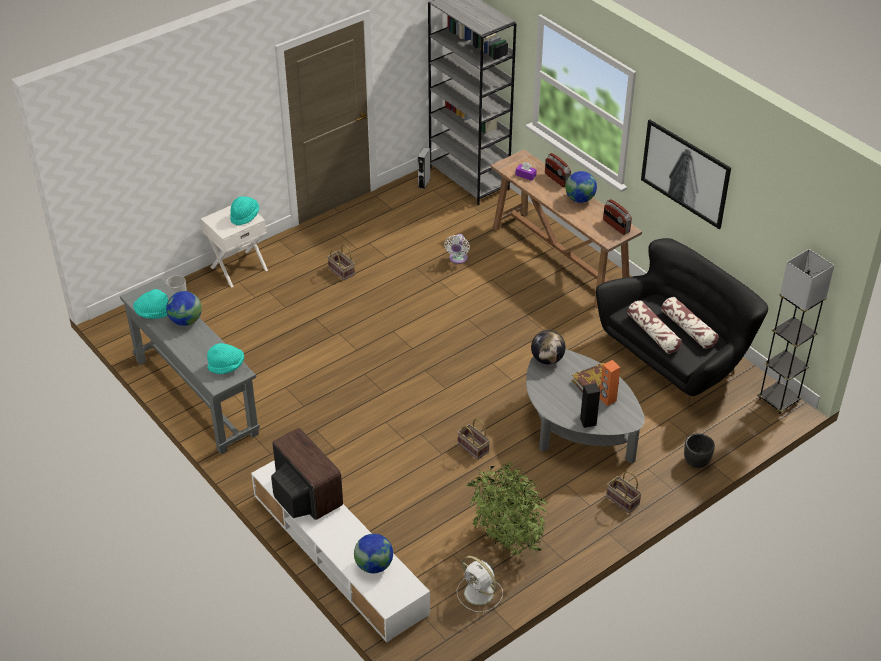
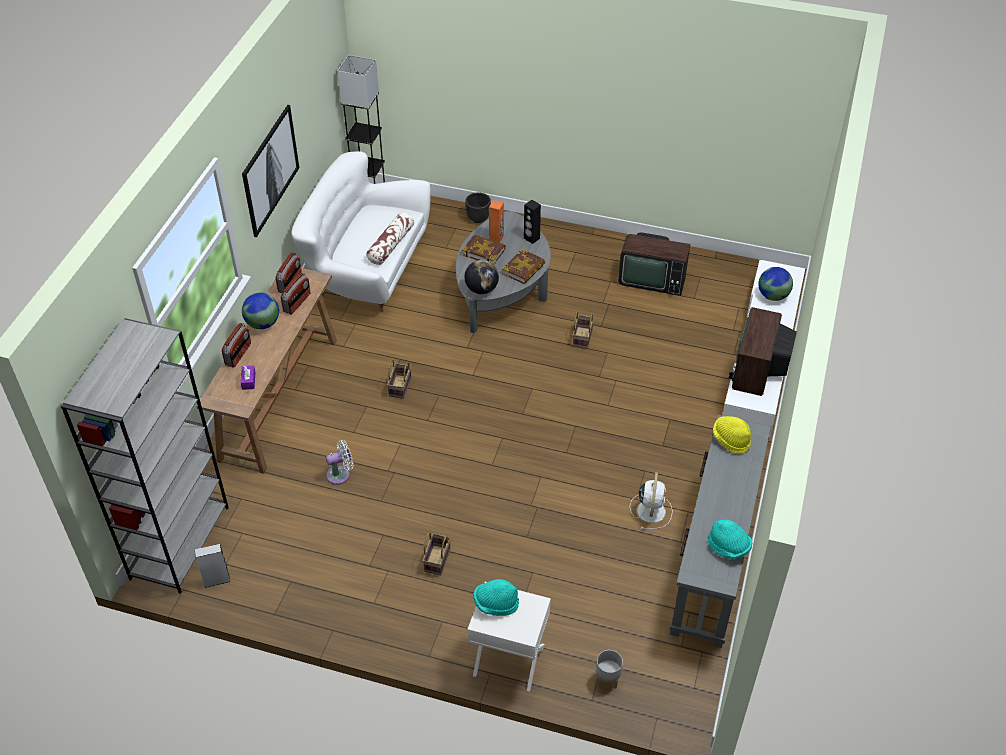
camera: 125 degrees left, 5 degrees up
(186, 321) = (711, 511): globe -> none
(226, 366) = (731, 440): turquoise hat -> yellow hat
(480, 594) = (710, 269): white fan -> white fan (651, 510)
(506, 540) = (651, 278): potted plant -> television
(550, 396) = (524, 269): none -> book
(588, 221) = (297, 303): none -> radio
(621, 500) = (554, 239): basket -> basket (400, 387)
(675, 358) = (366, 270): black sofa -> white sofa
(688, 329) = (368, 228): pillow -> none

